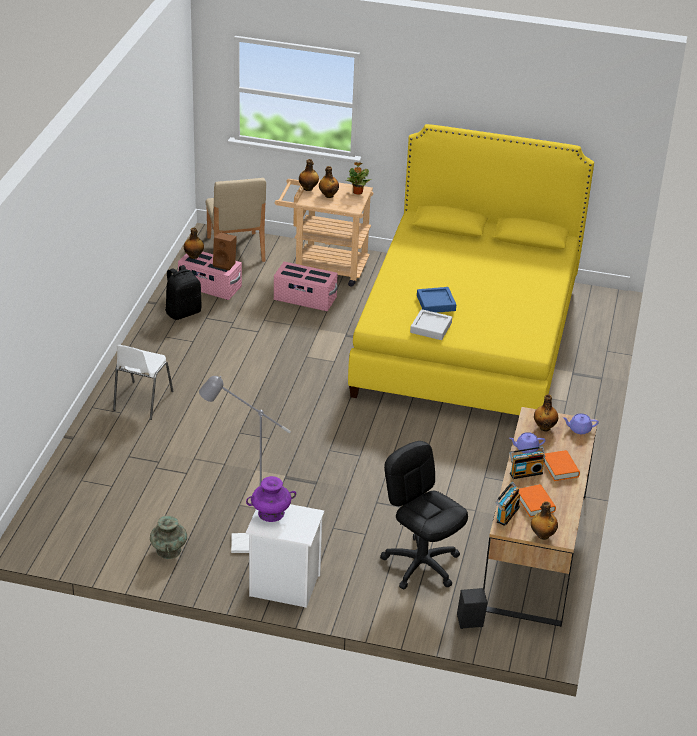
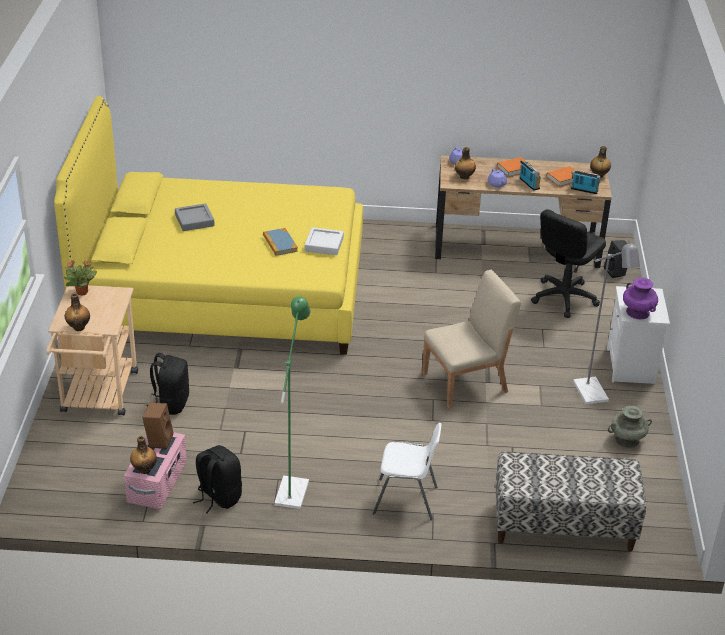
camera: 100 degrees left, 0 degrees up
(73, 481) = (563, 526): none -> bench
(180, 347) = (293, 487): none -> green floor lamp
(235, 249) = (63, 474): beige chair -> beige chair (466, 382)
(305, 299) = (171, 403): pink storage box -> black backpack
(328, 195) = (92, 312): bottle -> none
(436, 303) = (280, 243): blue tray -> book
(486, 264) = (194, 220): none -> grey tray

